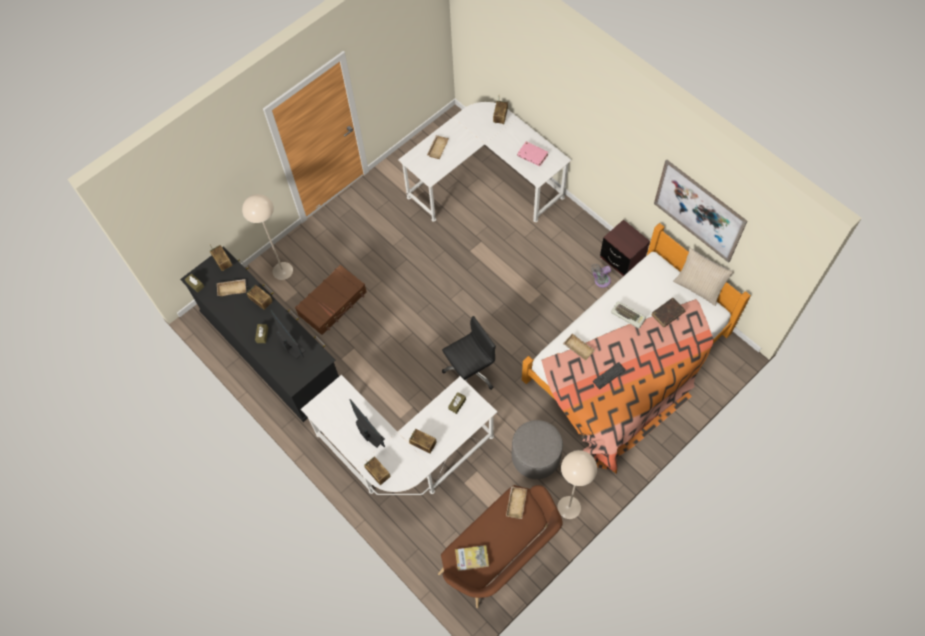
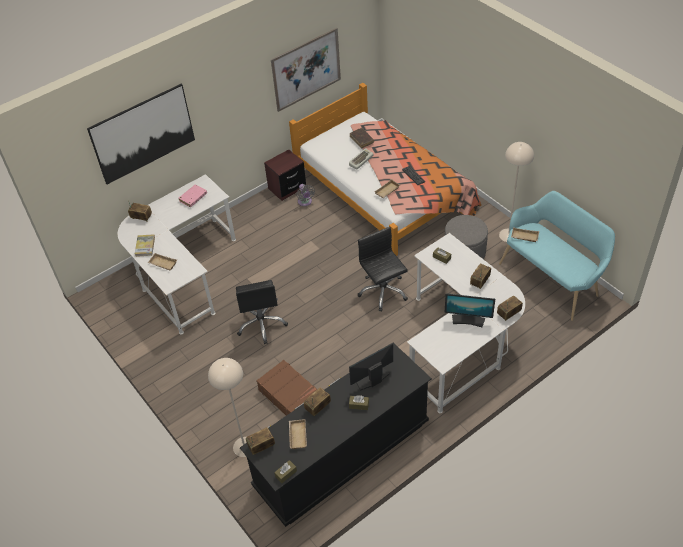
camera: 85 degrees left, 15 degrees down
(369, 432) = (468, 320): monitor -> monitor turned 135 degrees counterclockwise
(422, 264) = (262, 324): none -> black office chair
(472, 558) = (573, 265): book -> book (145, 246)
(501, 556) = (552, 278): brown bench -> turquoise bench
(535, 69) = (143, 133): none -> picture
(698, 287) = (339, 123): beige pillow -> none

